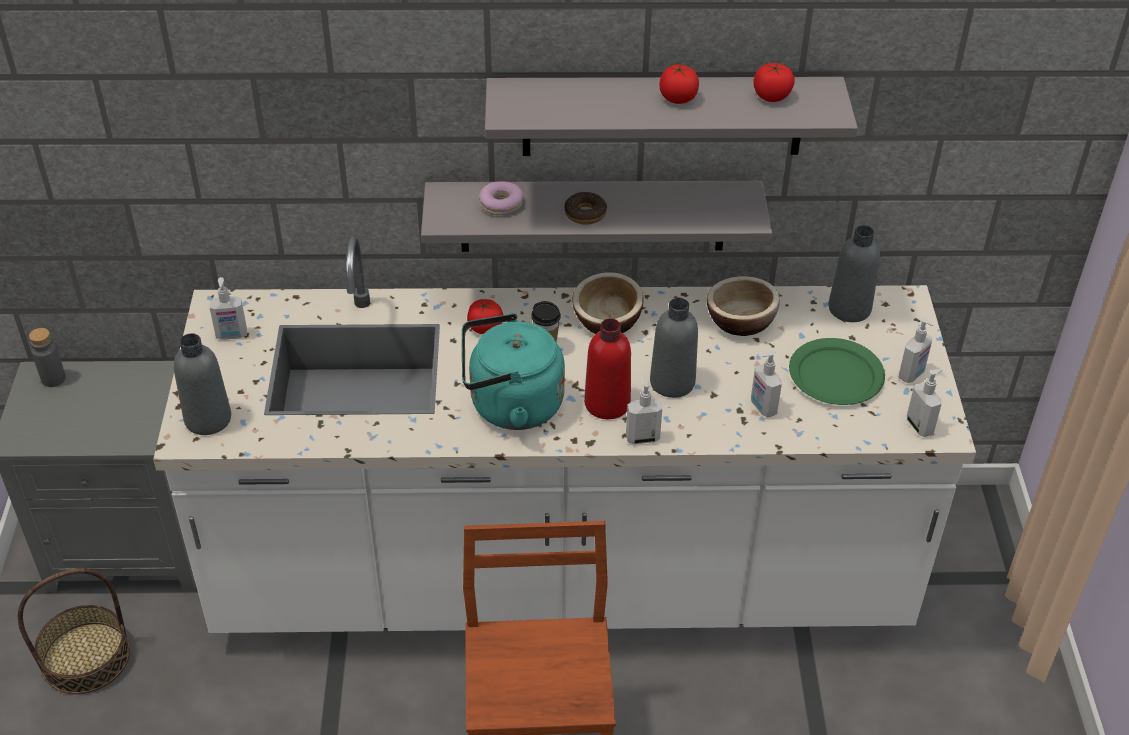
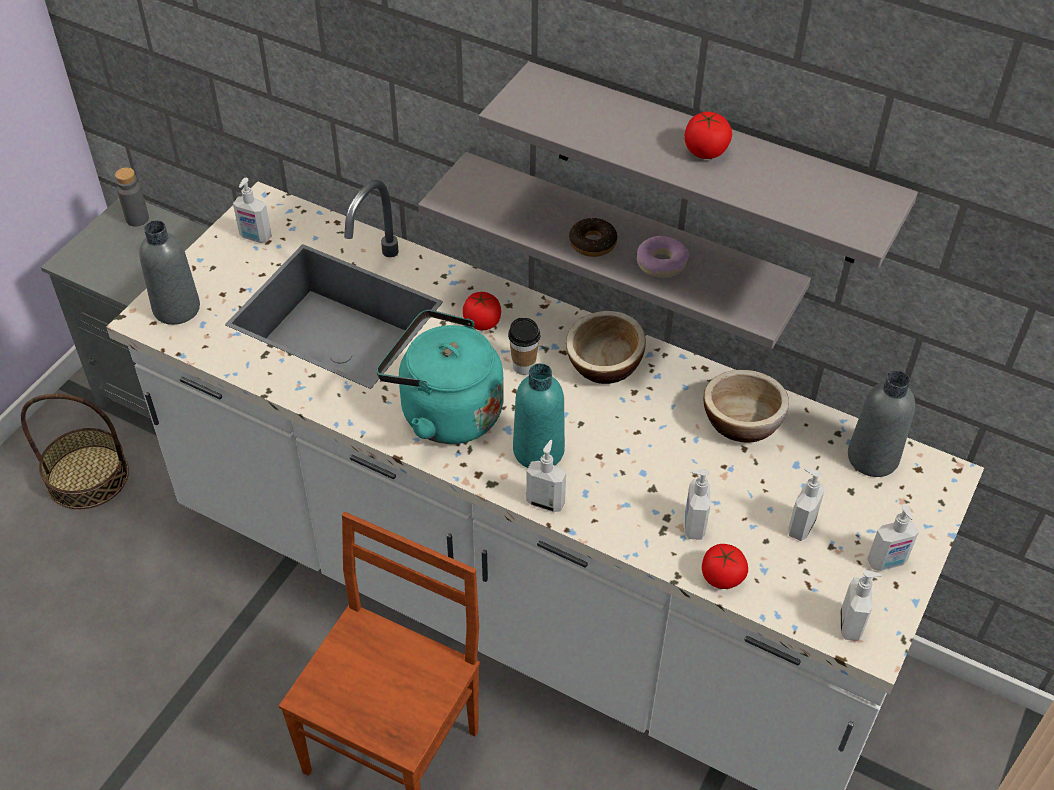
camera: 30 degrees right, 5 degrees up
(501, 204) = (518, 201): donut -> donut (661, 263)
(607, 403) = (538, 451): red bottle -> turquoise bottle
(672, 382) = (620, 457): grey bottle -> none
(771, 96) = (812, 185): tomato -> tomato (722, 577)
(836, 376) = (800, 526): green plate -> soap dispenser

